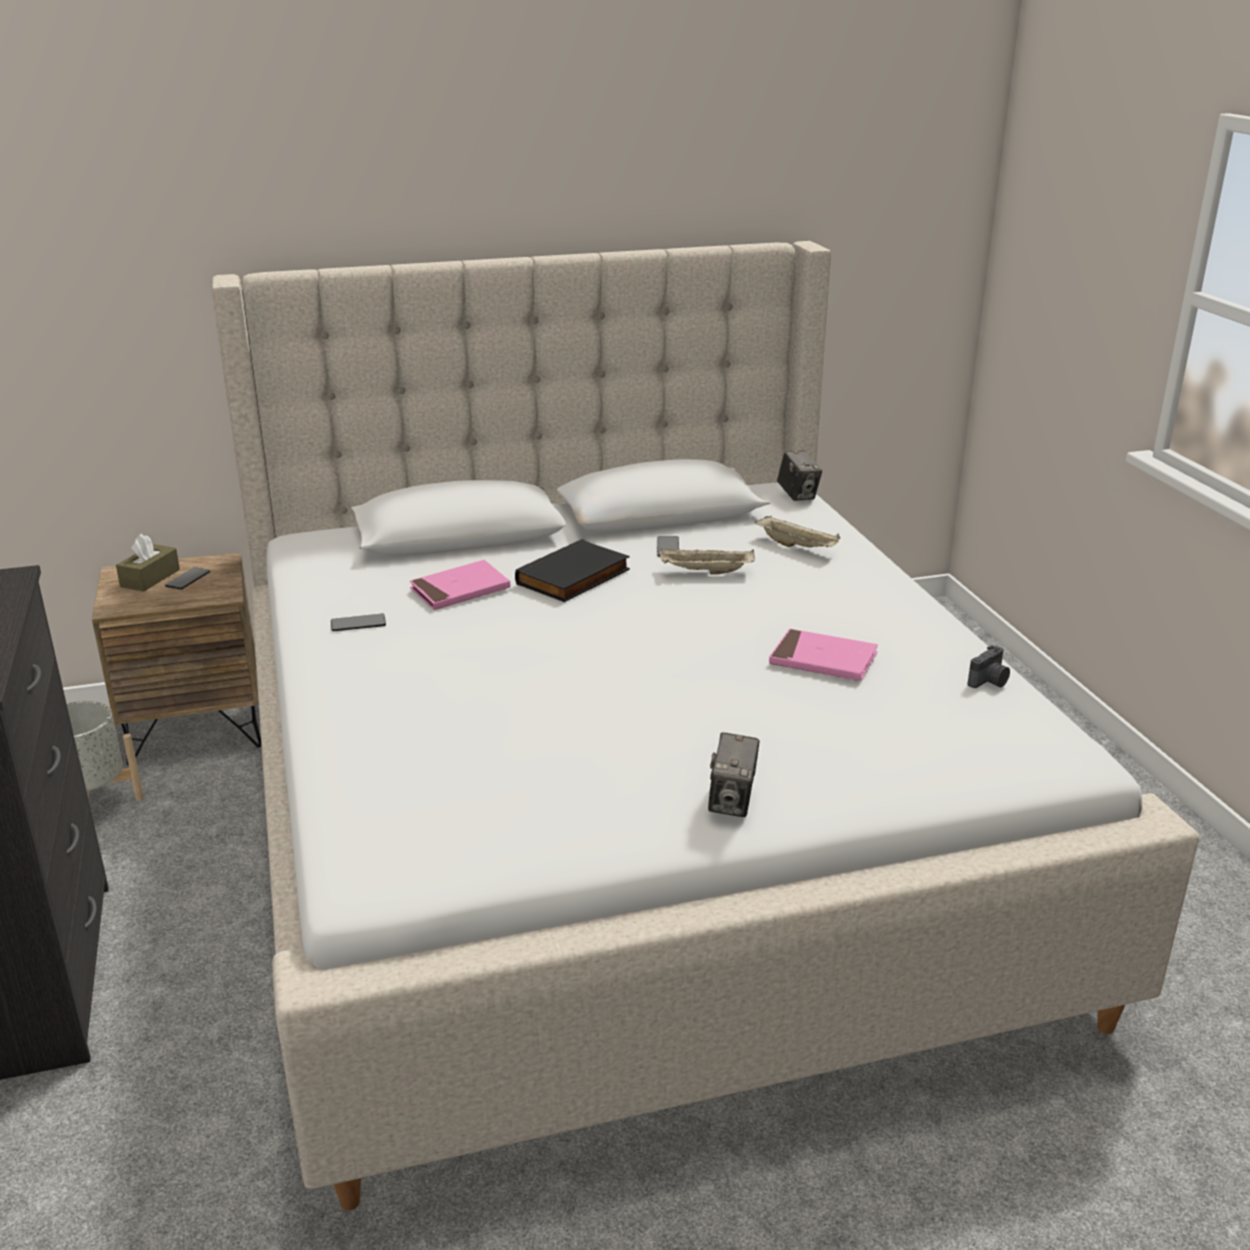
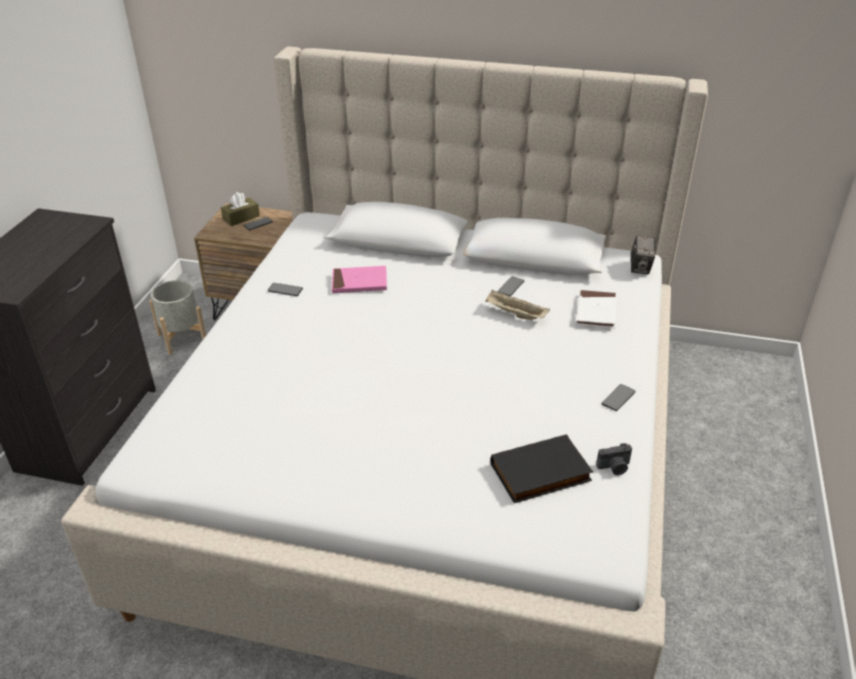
camera: 30 degrees right, 10 degrees up
(574, 578) = (431, 294): black book -> black book (540, 474)
(732, 802) = (361, 493): camera -> none
(797, 546) = (596, 312): beige tray -> white book
(823, 660) = (520, 409): pink book -> none
(917, 618) = (618, 398): none -> phone

